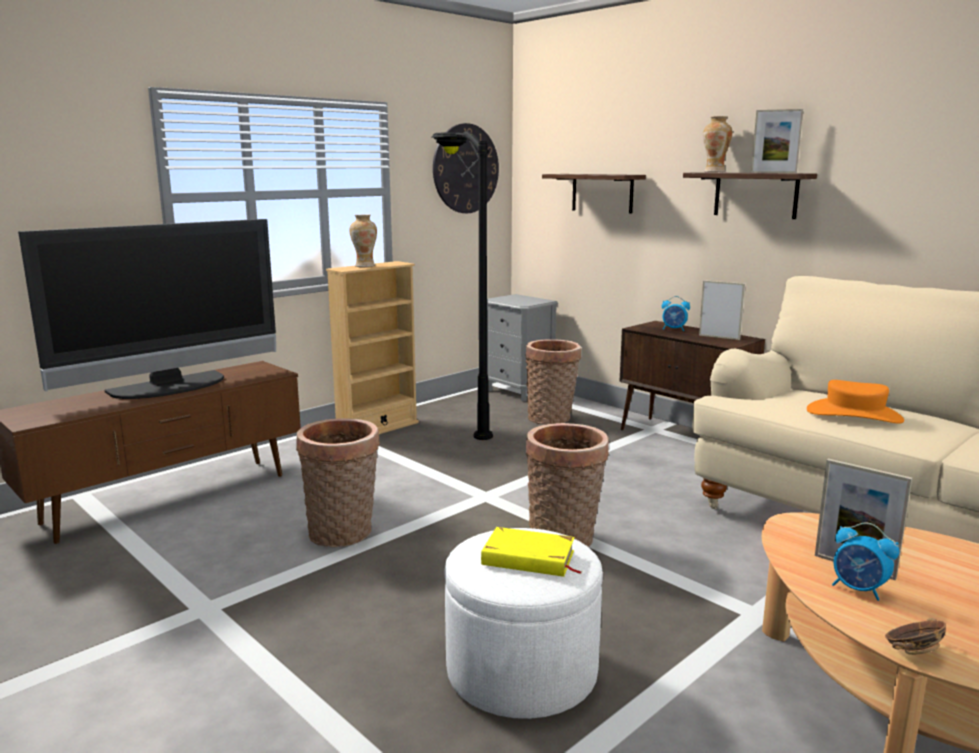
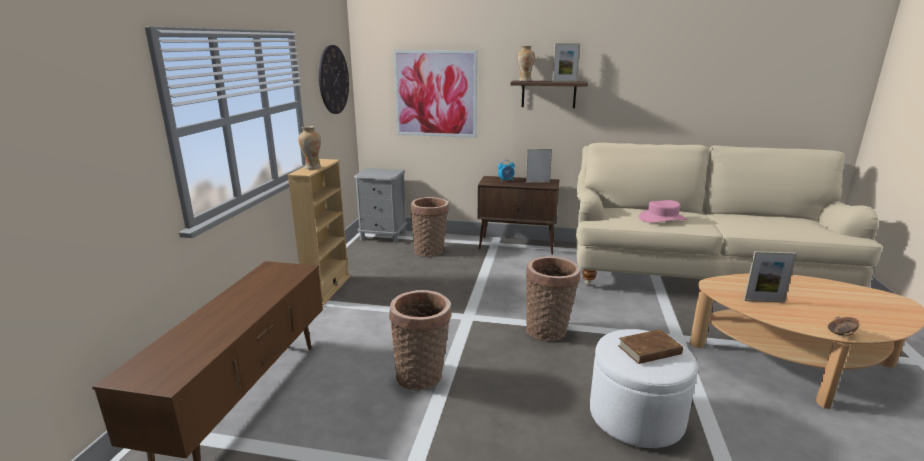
camera: 35 degrees left, 5 degrees up
(170, 387) = (236, 306): television -> none
(462, 419) = (375, 265): black floor lamp -> none
(528, 558) = (649, 350): yellow book -> brown book
(602, 193) = (435, 94): shelf -> picture
(854, 414) = (662, 218): orange hat -> pink hat
(859, 590) = (783, 312): alarm clock -> none

